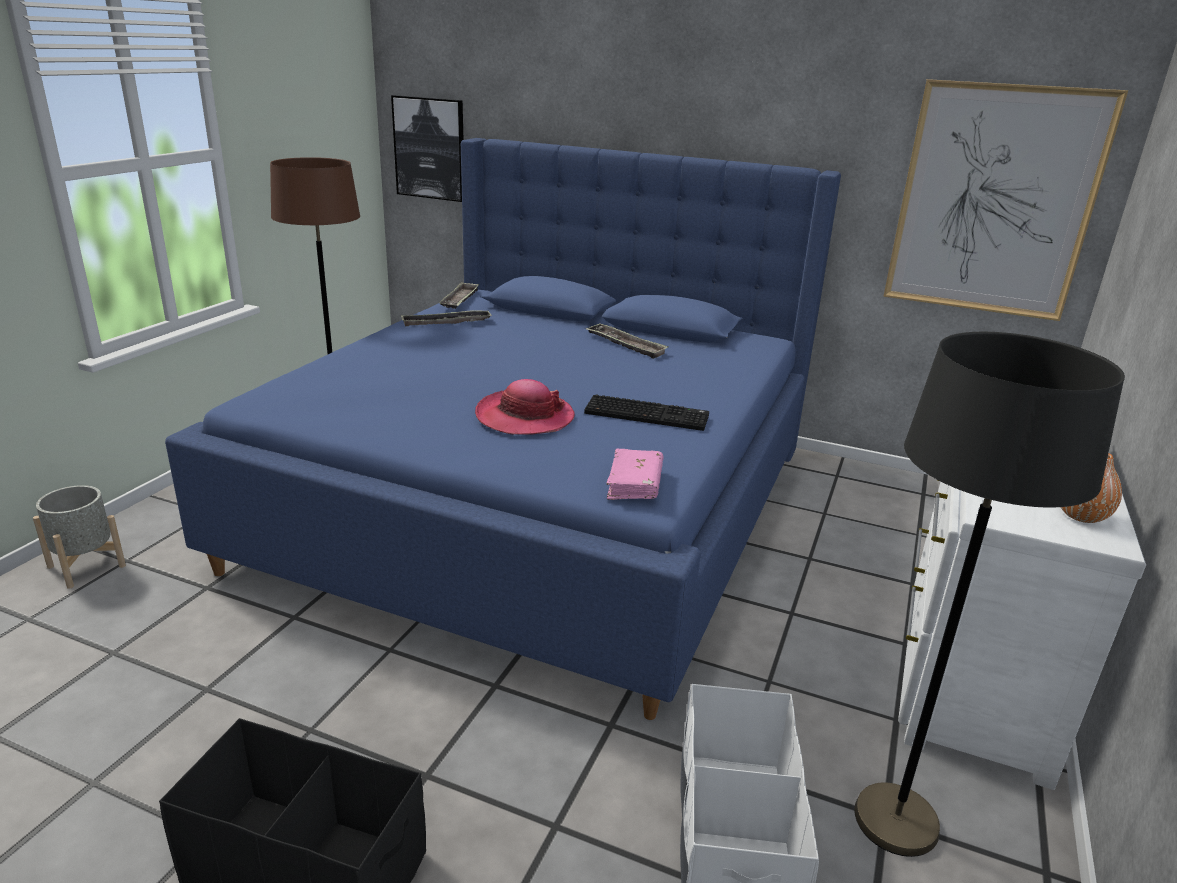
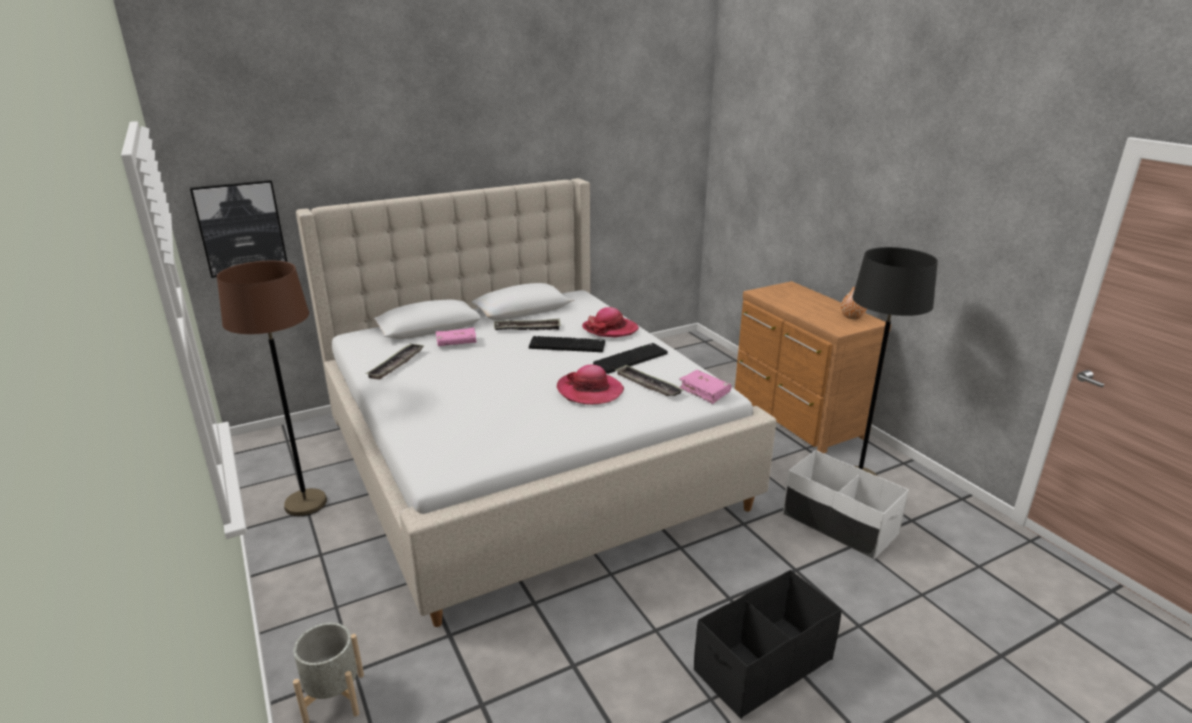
camera: 50 degrees left, 0 degrees up
(460, 300) = (358, 346): tray -> tray (647, 385)
(533, 328) = (456, 343): none -> pink book
(544, 503) = (526, 458): blue bed -> beige bed
(621, 374) = (568, 345): none -> keyboard
(707, 381) = (610, 329): none -> hat
(968, 675) = (795, 417): white dresser -> brown dresser
(994, 202) = (655, 177): picture -> none

